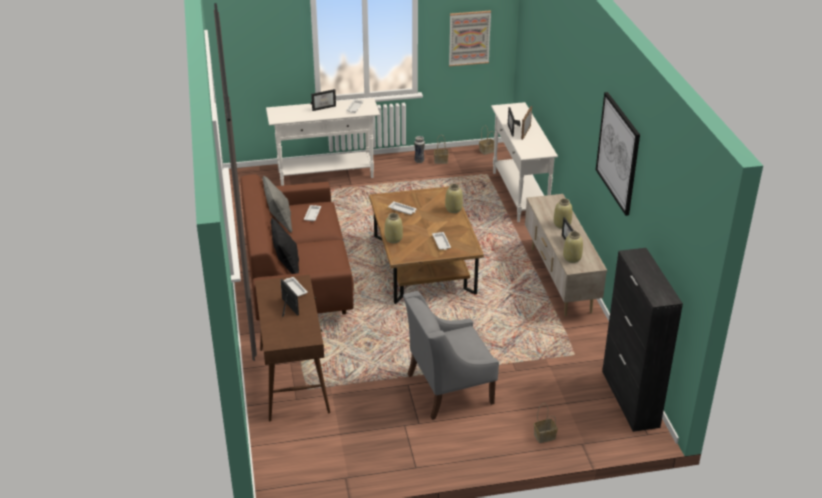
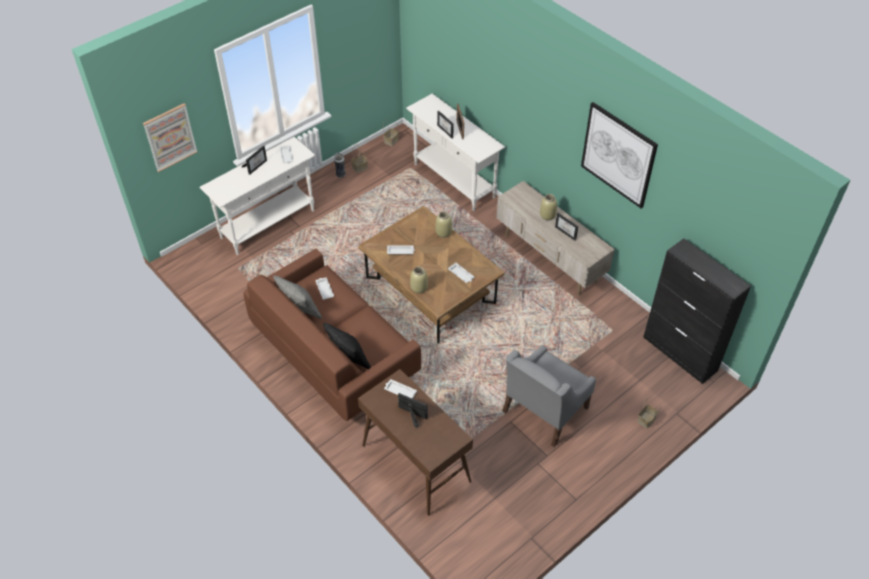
camera: 30 degrees left, 15 degrees up
(469, 38) = (362, 47): picture -> picture (170, 137)
(571, 258) = (580, 249): beige vase -> none

